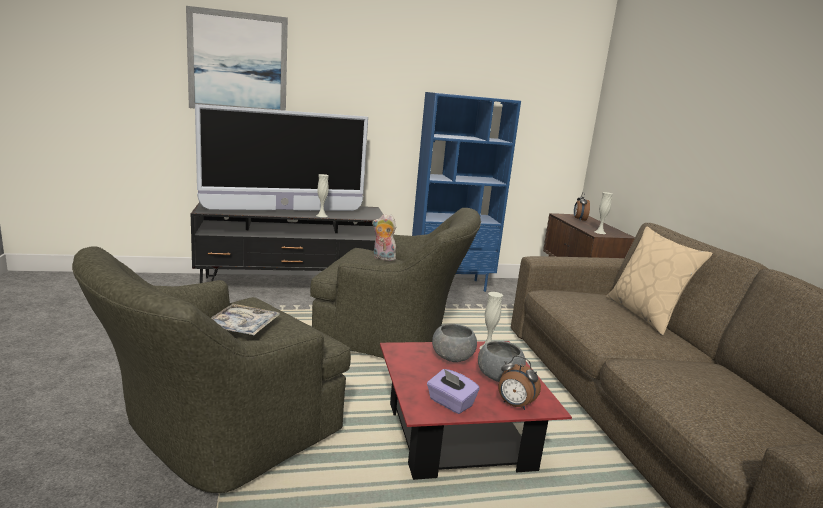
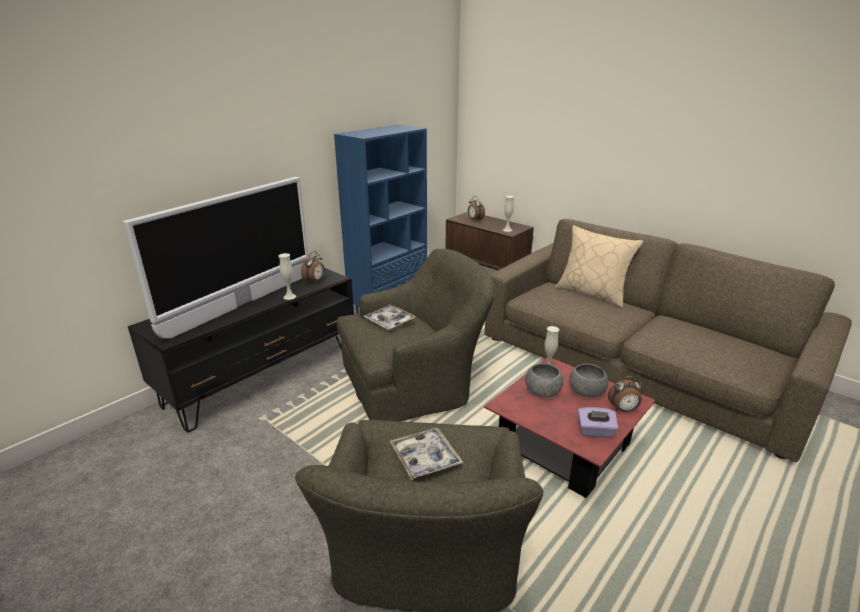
camera: 35 degrees left, 10 degrees up
(238, 63) = (129, 147): picture -> none
(357, 214) = (315, 281): none -> alarm clock
(382, 258) = (389, 321): plush toy -> tray

